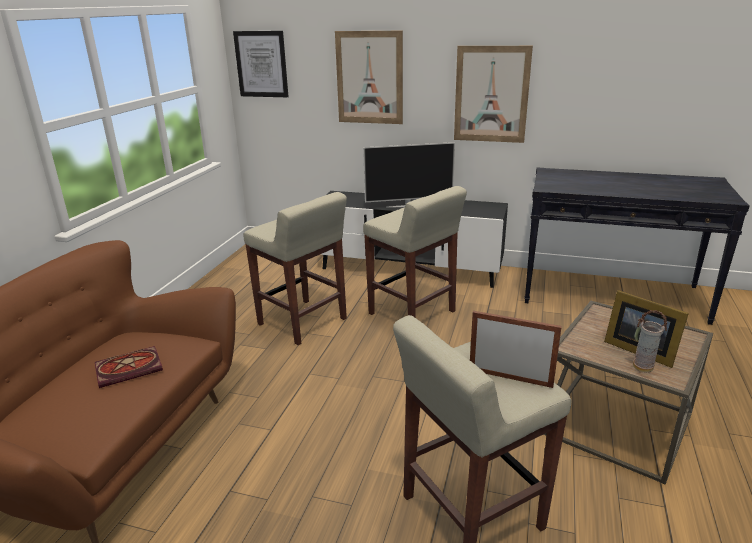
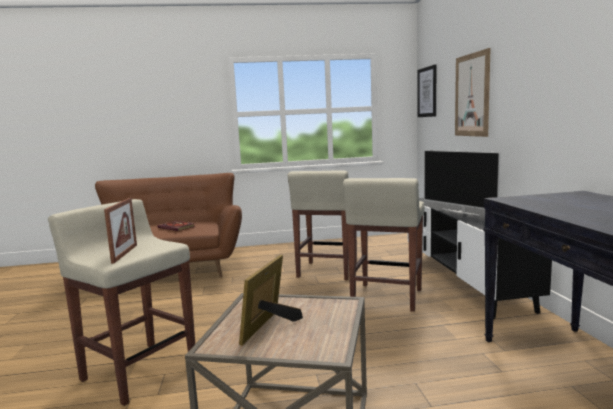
camera: 65 degrees right, 15 degrees down
(491, 94) = (546, 101): picture -> none
(642, 367) = (230, 330): vase -> none

